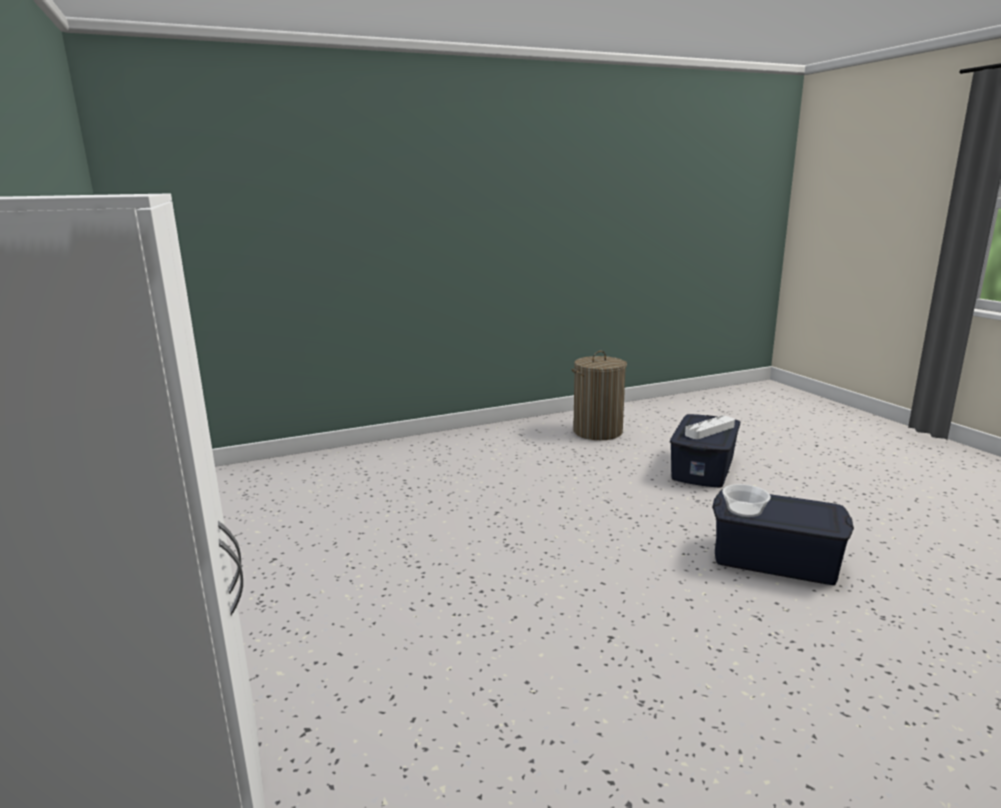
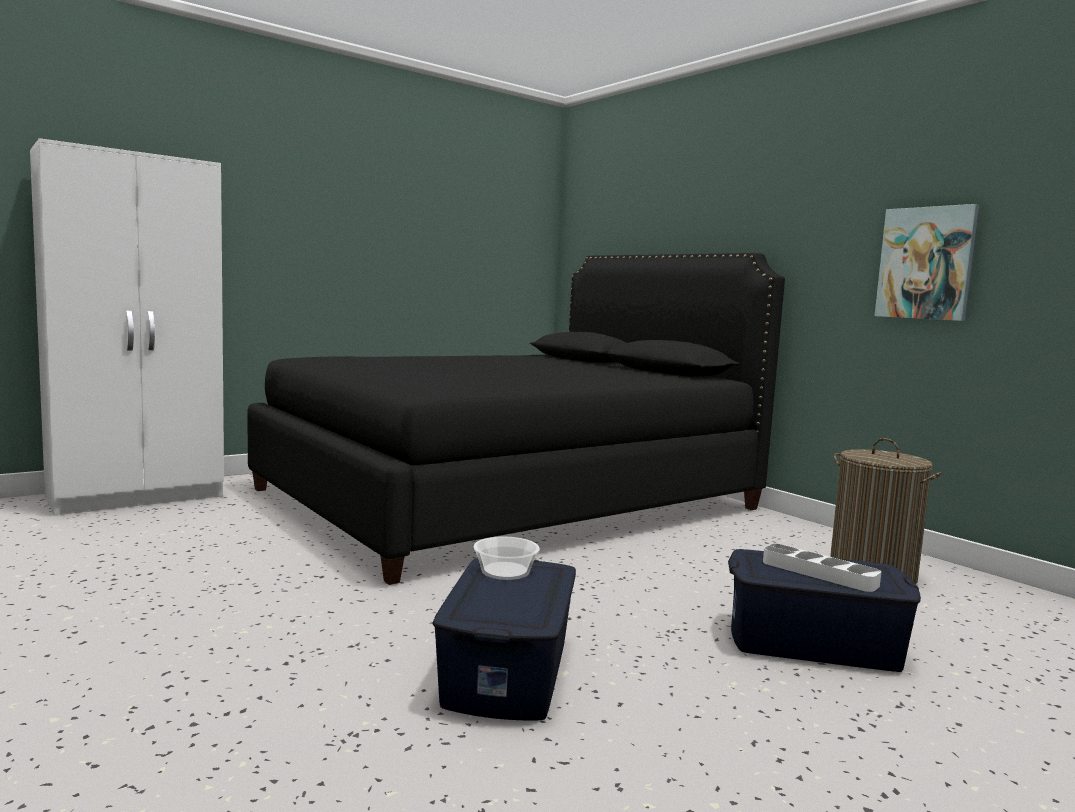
camera: 75 degrees right, 10 degrees down
(382, 522) = (508, 499): none -> black bed
(545, 234) = (926, 263): none -> picture

